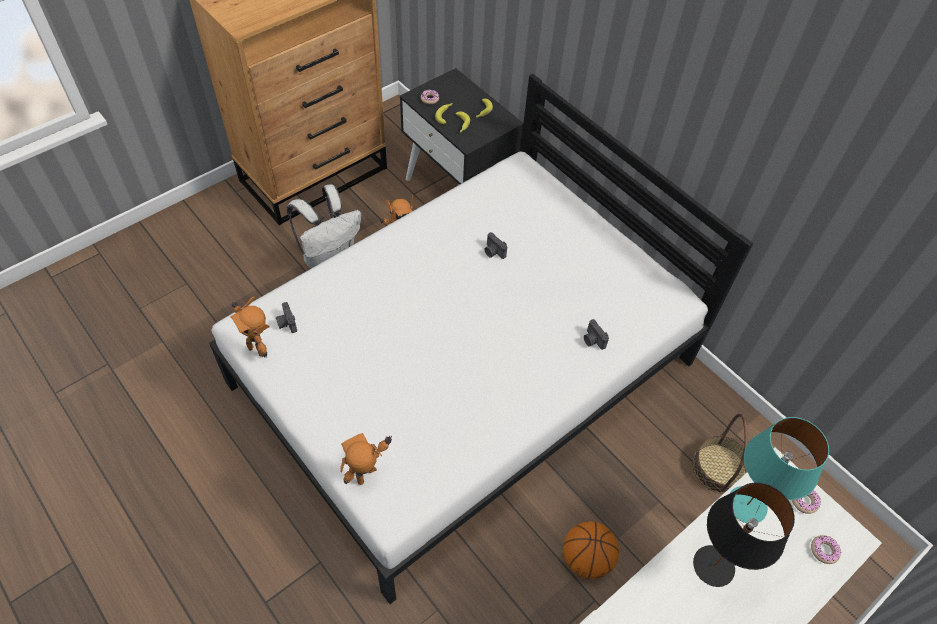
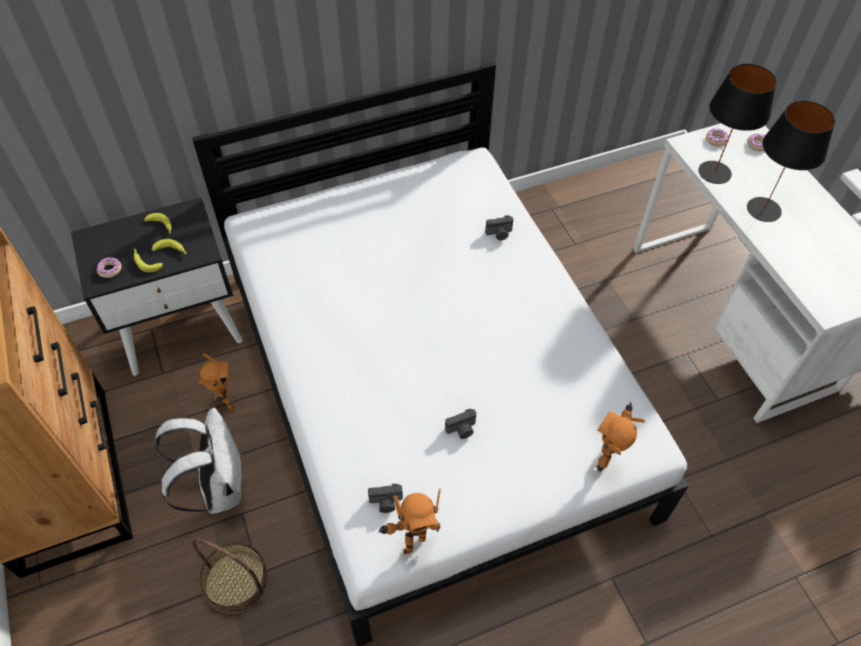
camera: 70 degrees left, 0 degrees up
(369, 478) = (608, 458): toy robot -> toy robot turned 45 degrees clockwise
(493, 252) = (361, 280): camera -> camera (462, 430)
(586, 558) = (649, 348): basketball -> none
(719, 468) = (587, 229): basket -> basket (236, 581)
(747, 505) = (715, 172): turquoise table lamp -> black table lamp

